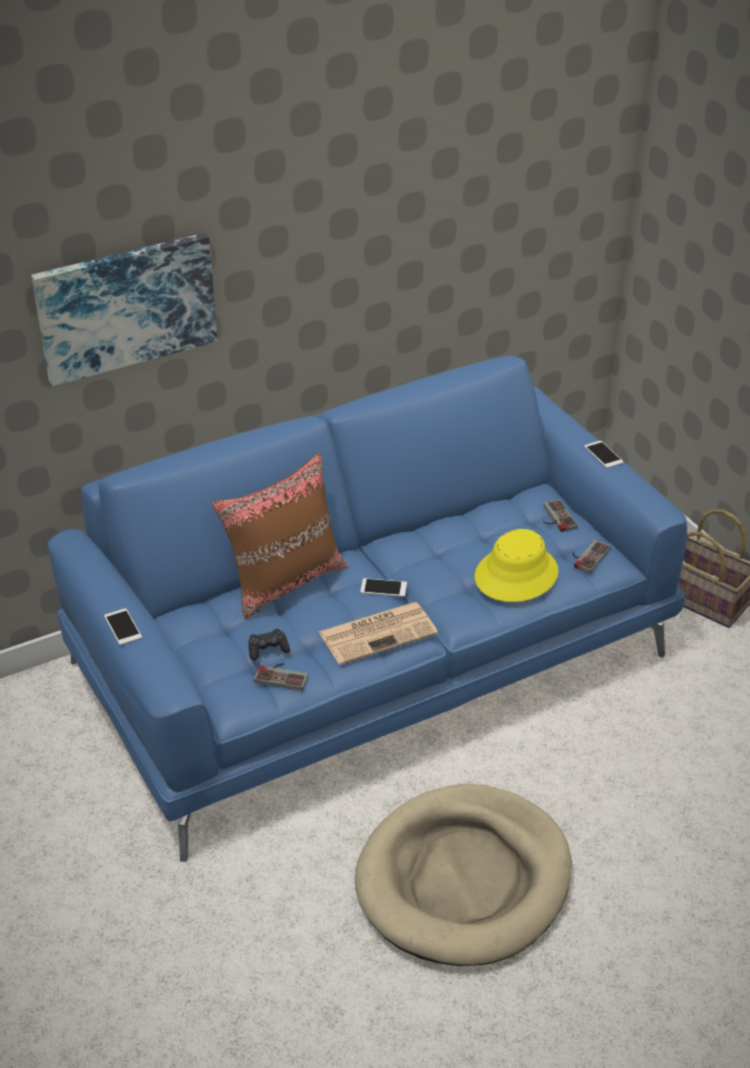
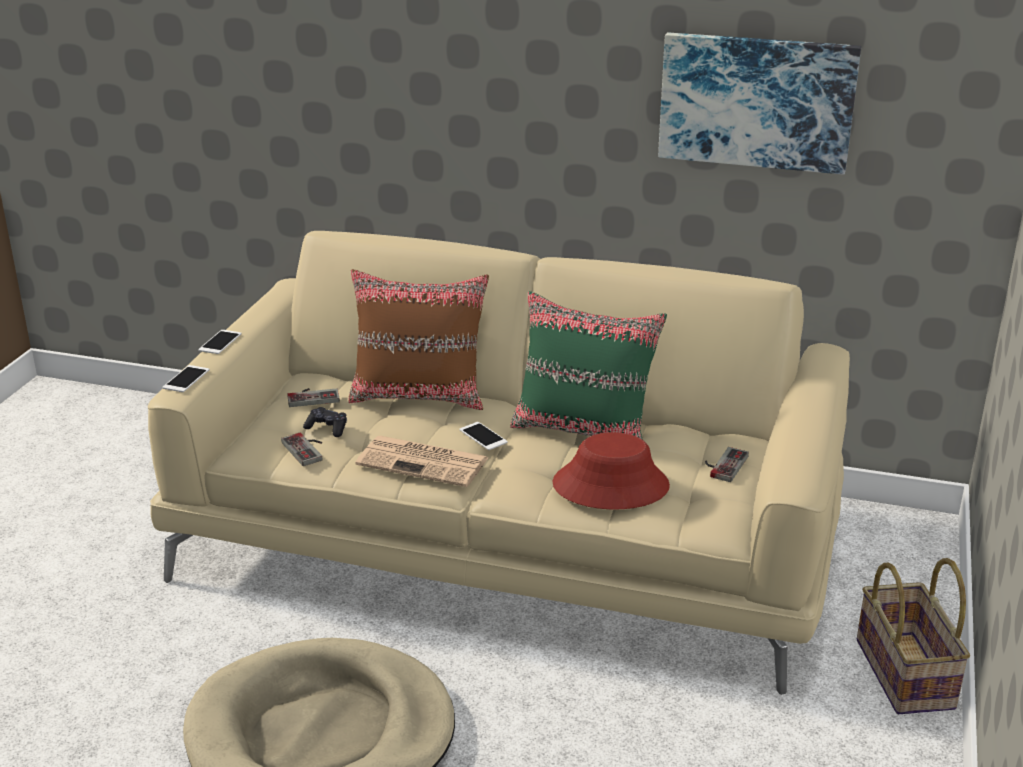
camera: 45 degrees right, 10 degrees down
(126, 306) = (382, 74): picture -> picture (756, 101)
(375, 658) = (511, 539): blue sofa -> beige sofa
(434, 542) = (584, 430): none -> green pillow
(516, 574) = (610, 485): yellow hat -> red hat
(587, 556) = (705, 507): game controller -> game controller (313, 397)
(603, 454) = (813, 419): phone -> phone (186, 379)

